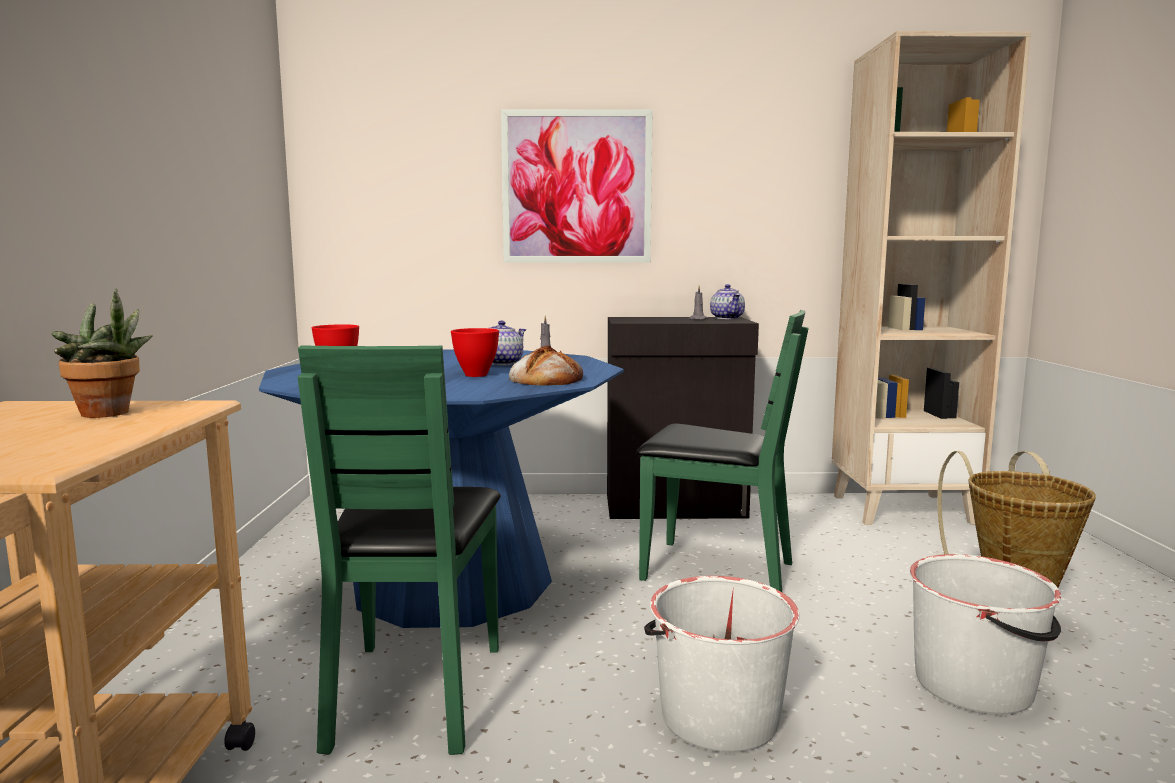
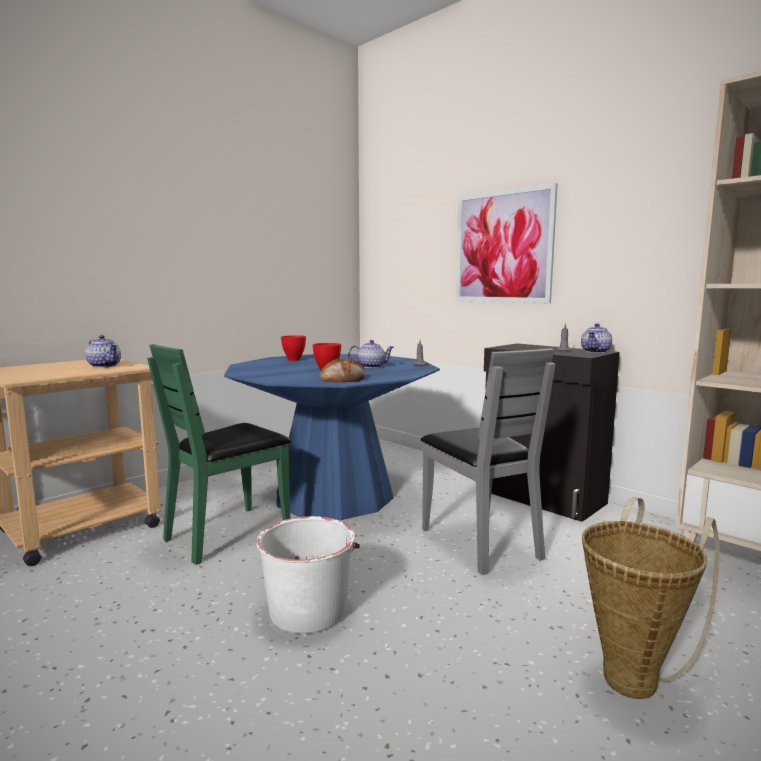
camera: 45 degrees right, 0 degrees up
(111, 414) = (105, 366): potted plant -> teapot
(715, 569) = (481, 542): green chair -> grey chair
(975, 685) = (490, 689): white bucket -> none

